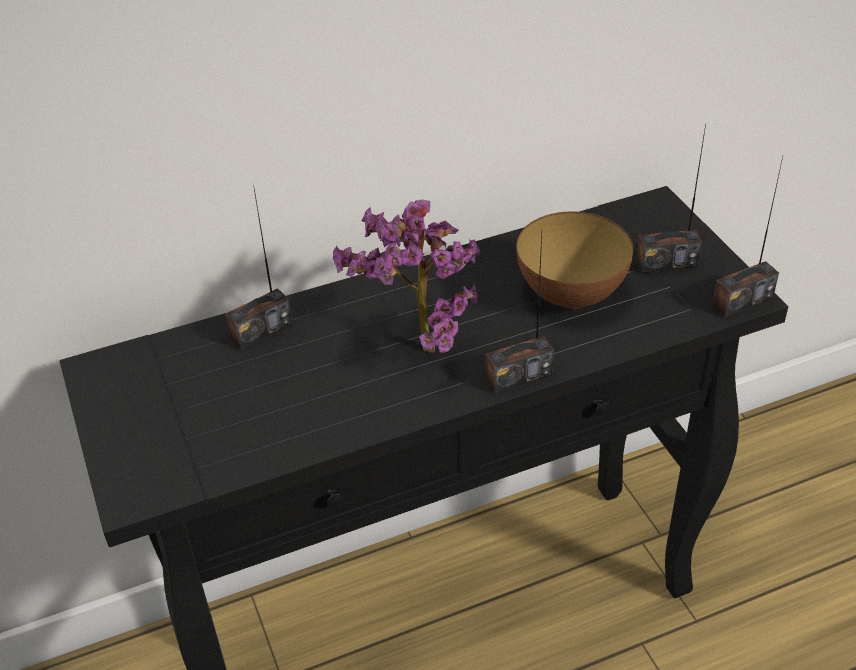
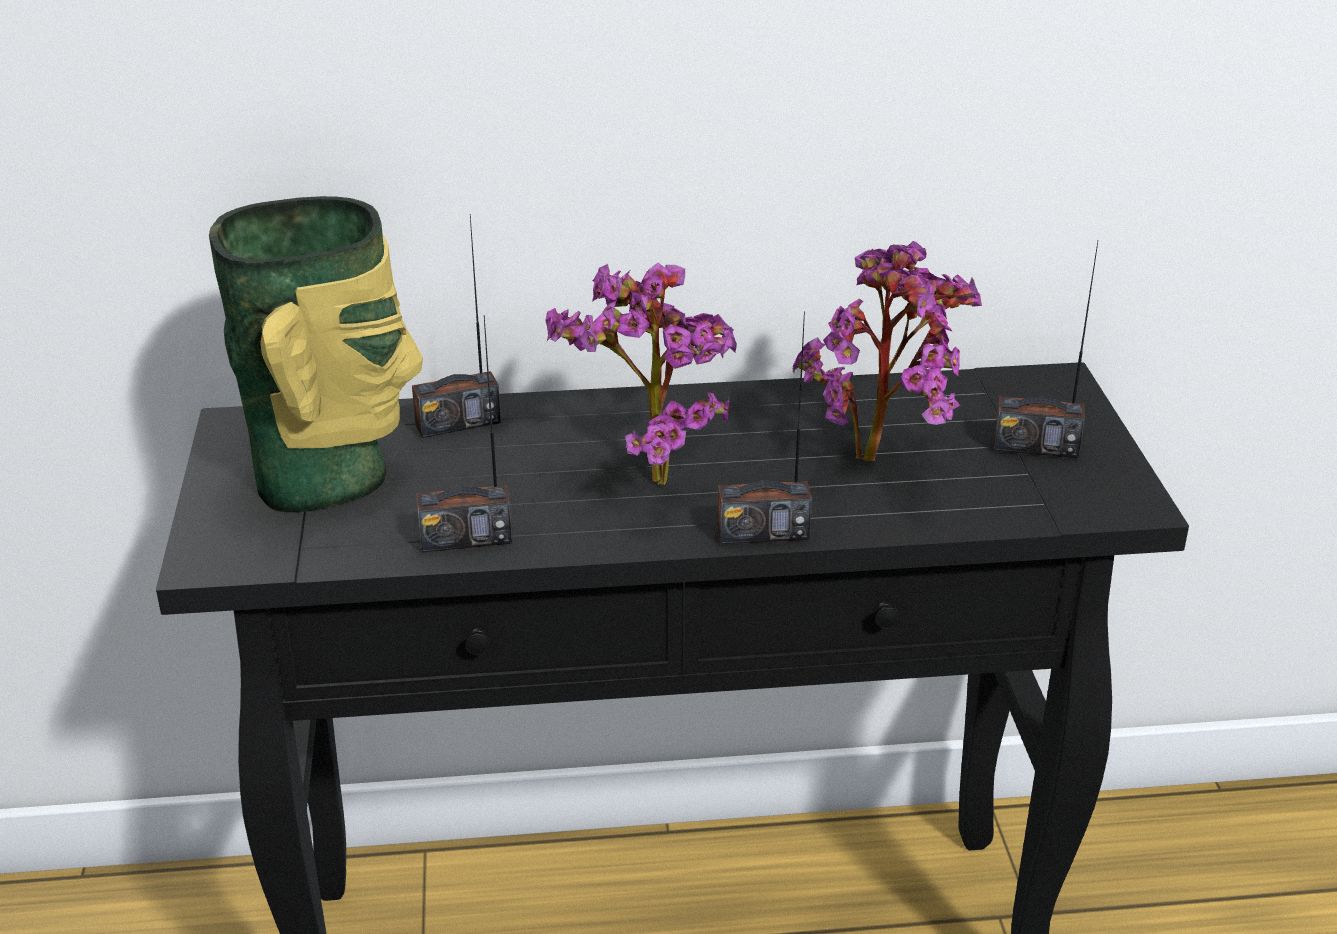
camera: 15 degrees right, 10 degrees down
(190, 401) = (331, 478): none -> vase
(571, 296) = (882, 459): bowl -> potted plant
(742, 301) = (1122, 507): radio -> radio (465, 538)

